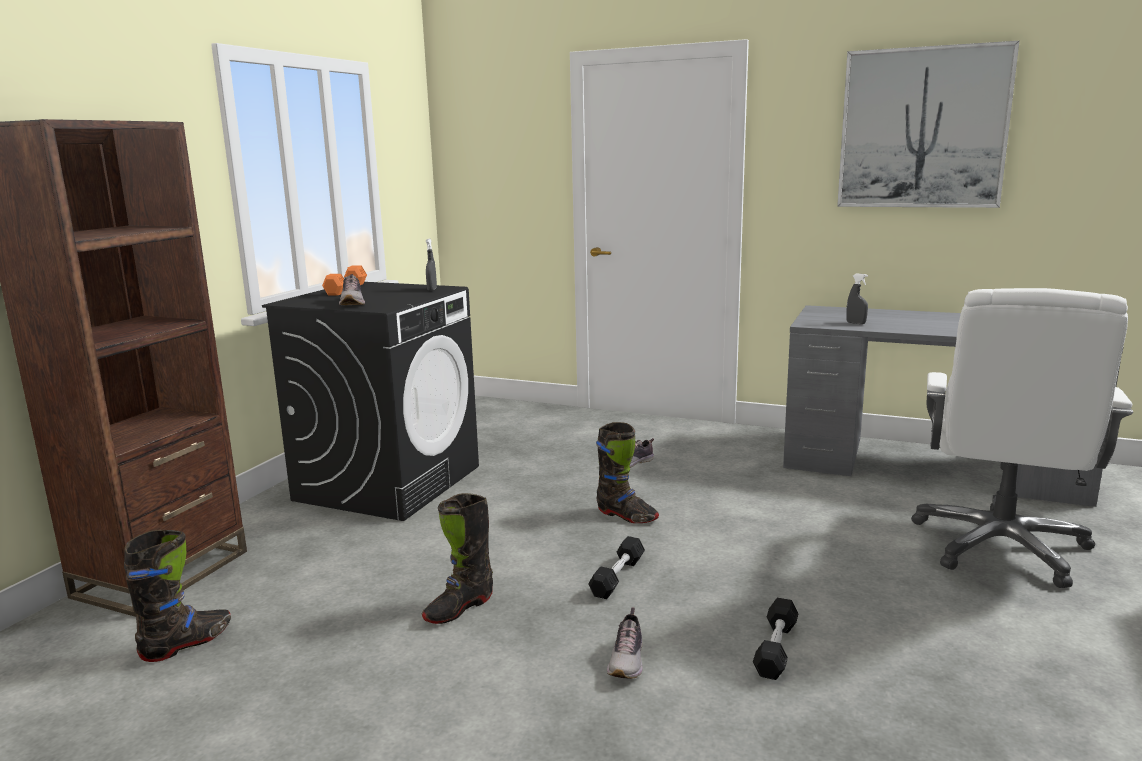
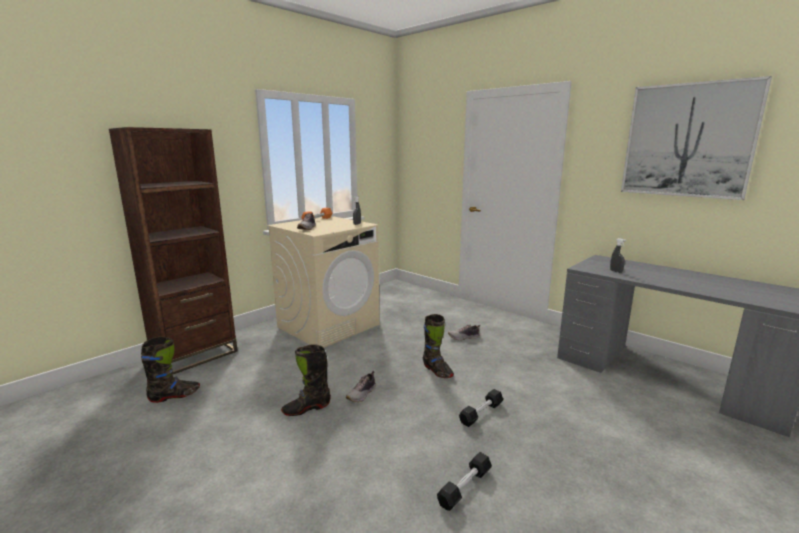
camera: 20 degrees right, 0 degrees up
(389, 482) = (329, 325): black washing machine -> beige washing machine
(617, 577) = (403, 410): black dumbbell -> black dumbbell (481, 413)
(627, 660) = (370, 468): shoe -> shoe (362, 394)
(1000, 546) = (683, 451): white office chair -> none

